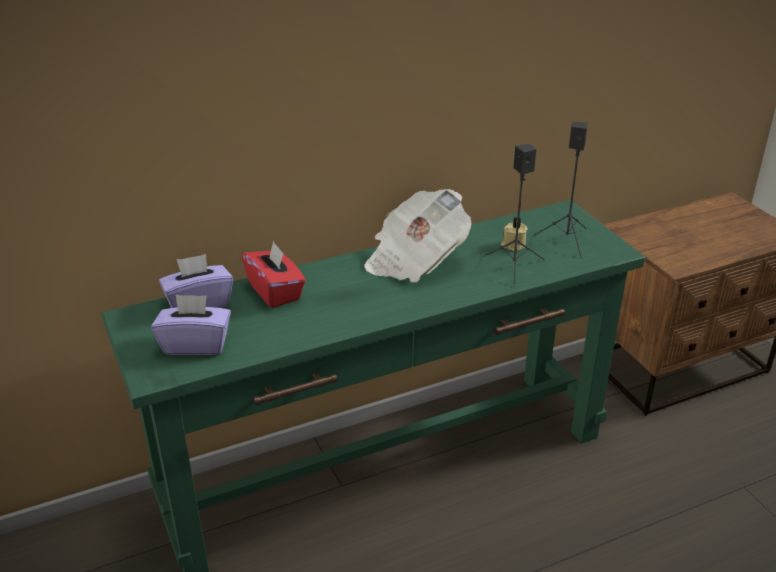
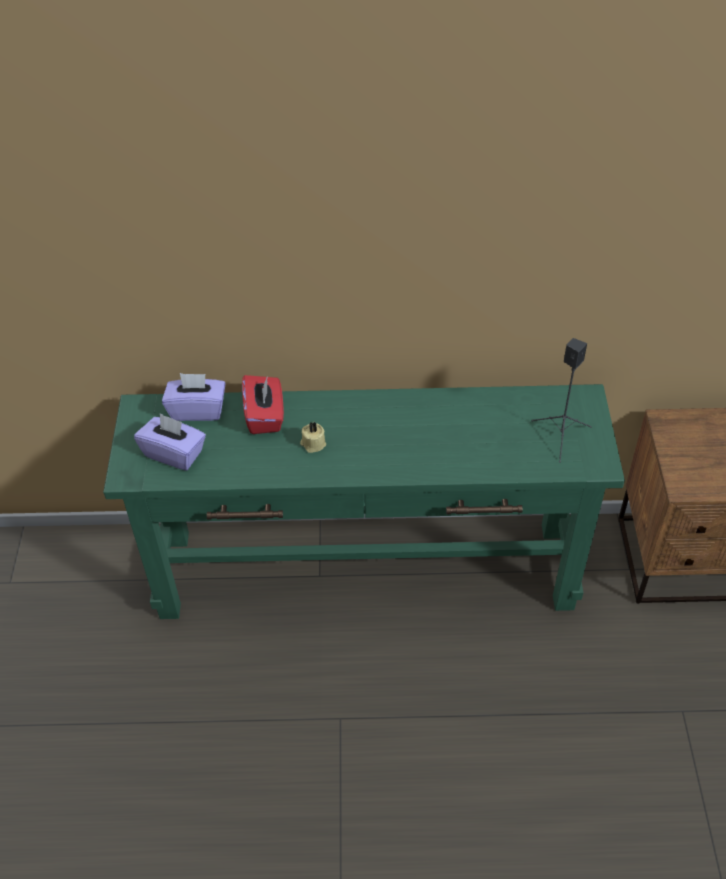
camera: 25 degrees right, 15 degrees up
(415, 260) = (404, 416): newspaper -> none
(513, 245) = (505, 426): beige candle -> beige candle (313, 444)
(514, 267) = (488, 454): black speaker -> none

